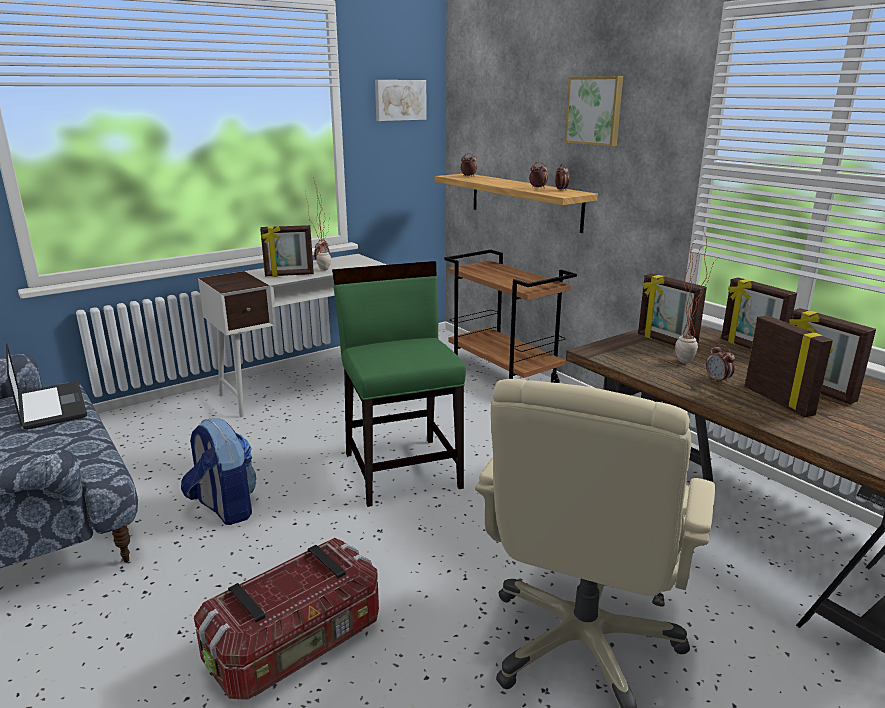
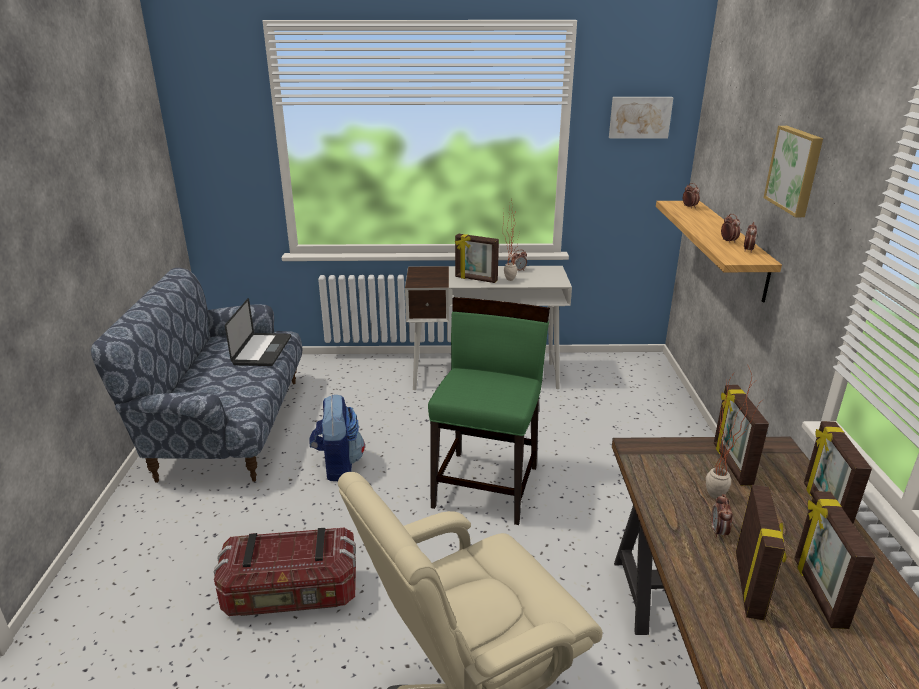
camera: 35 degrees right, 5 degrees up
(504, 376) = (670, 424): brown cart -> none

